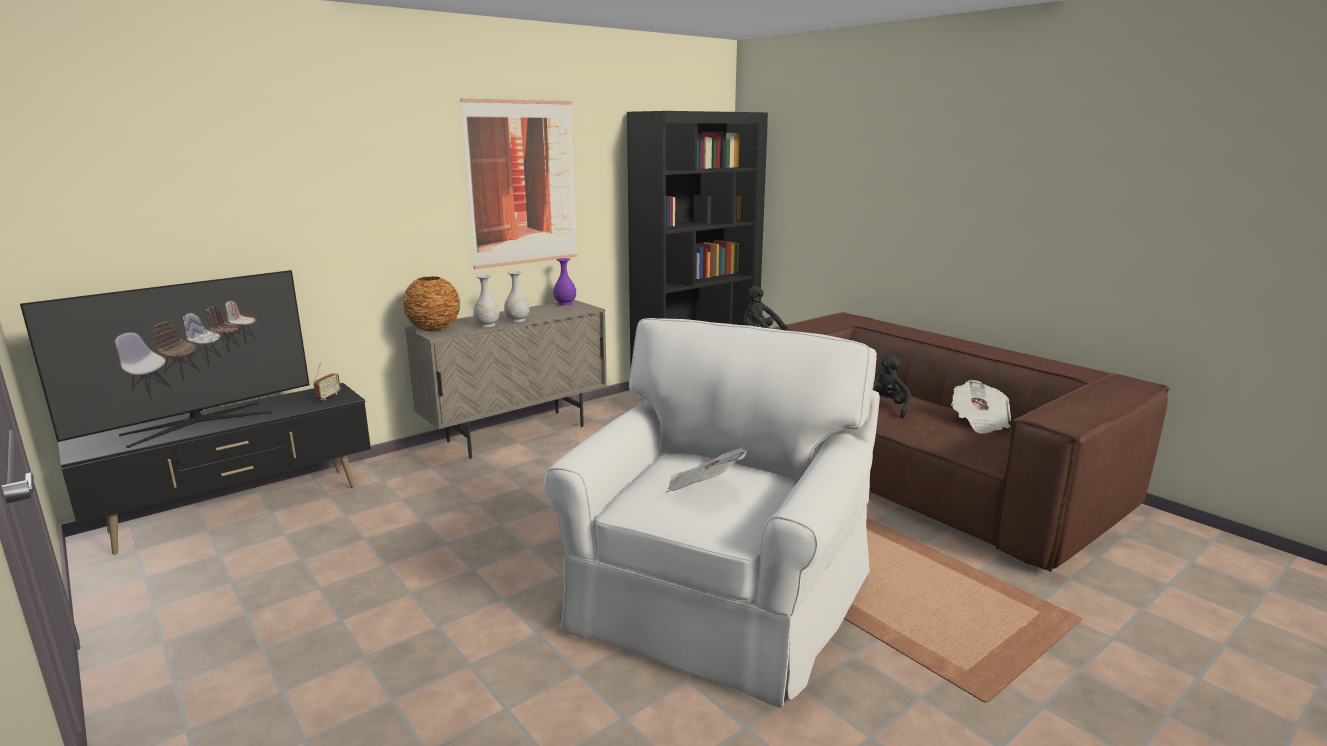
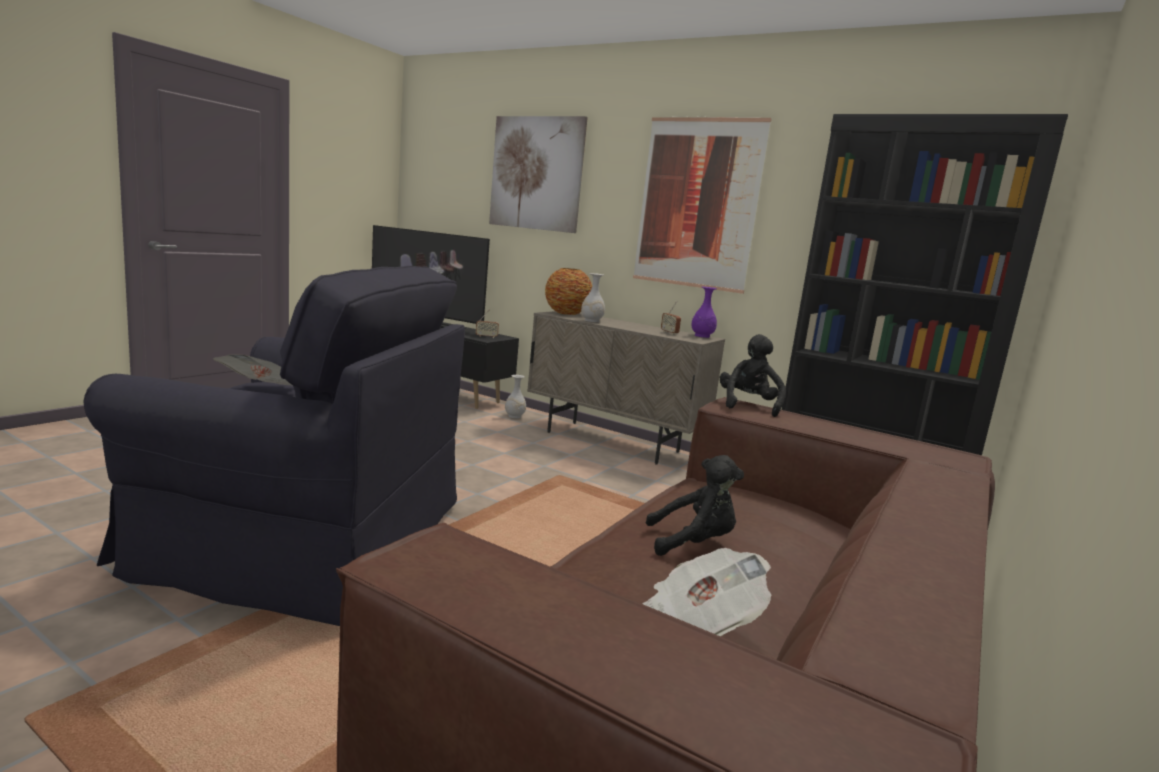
camera: 70 degrees right, 5 degrees down
(312, 169) = (536, 173): none -> picture
(517, 320) = (618, 326): white vase -> white vase (514, 416)
(553, 310) = (669, 333): none -> radio
(715, 600) = (304, 539): white armchair -> black armchair

